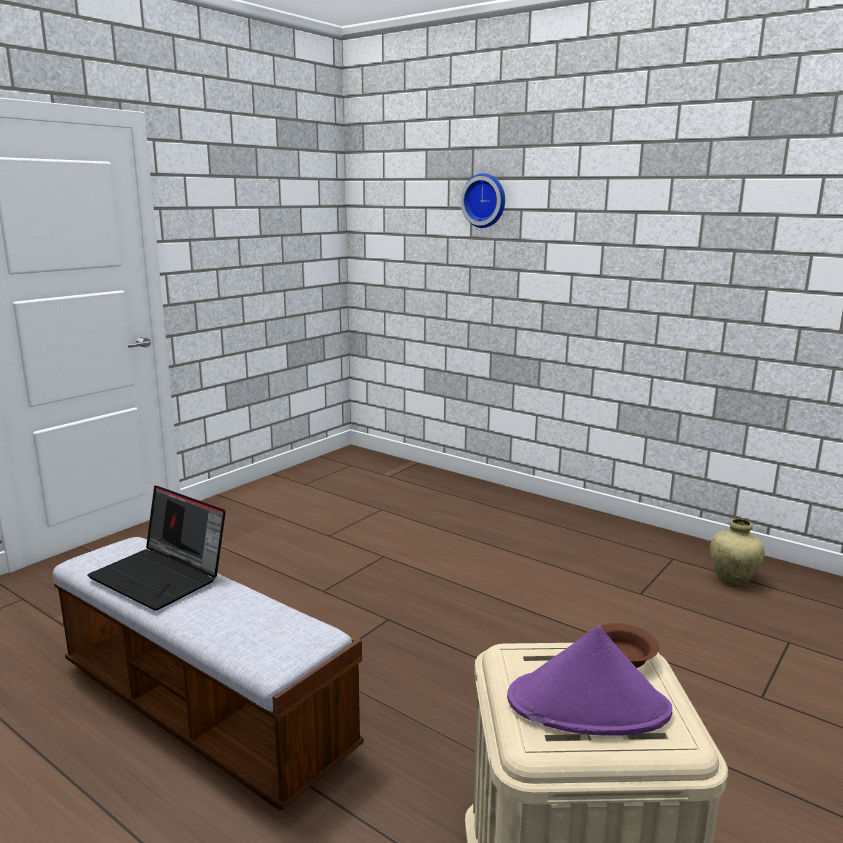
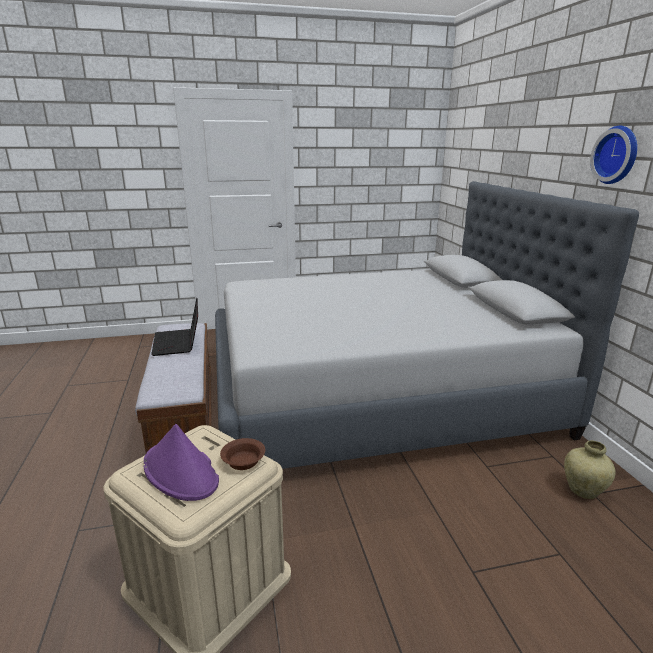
camera: 40 degrees right, 5 degrees up
(432, 565) = (376, 394): none -> grey bed
(485, 200) = (510, 145): wall clock -> wall clock (617, 155)

